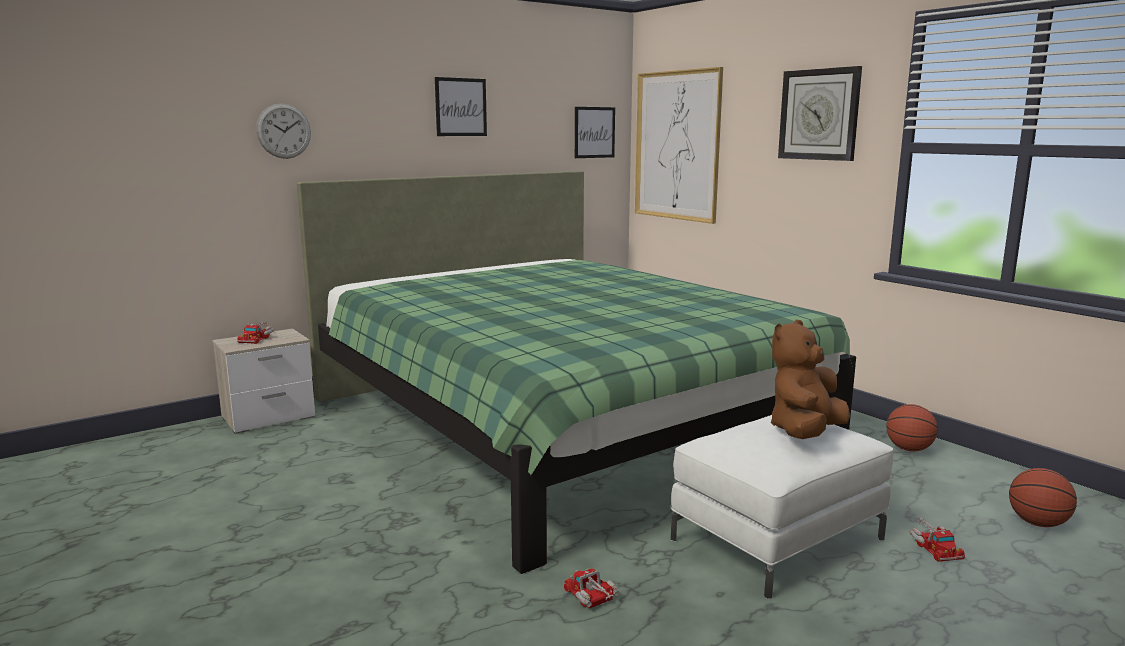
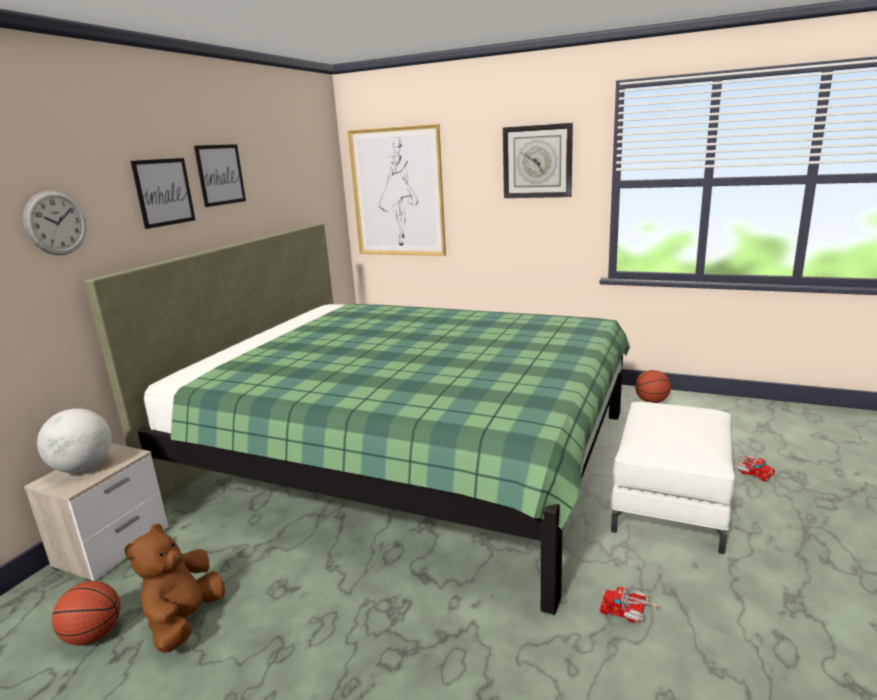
camera: 30 degrees left, 5 degrees up
(257, 338) = (83, 468): toy truck -> globe
(594, 132) = (321, 186): picture -> picture (164, 192)
(805, 432) = (685, 419): brown plush toy -> brown plush toy (185, 621)
(1037, 523) = (772, 433): basketball -> basketball (94, 635)

